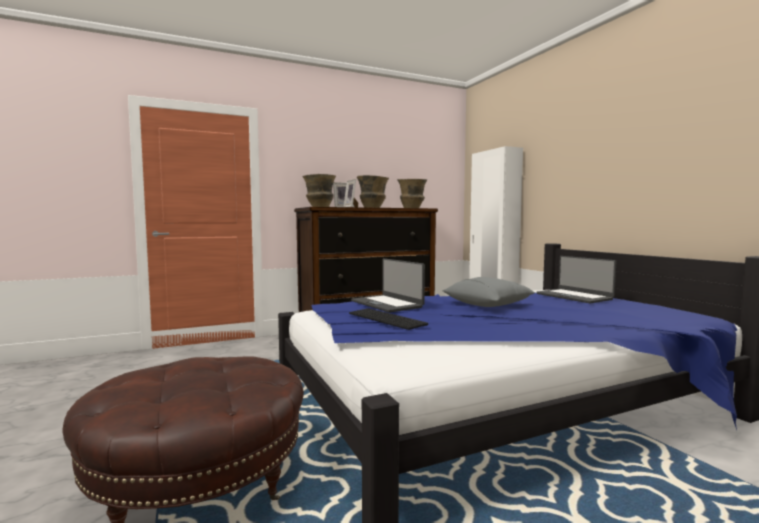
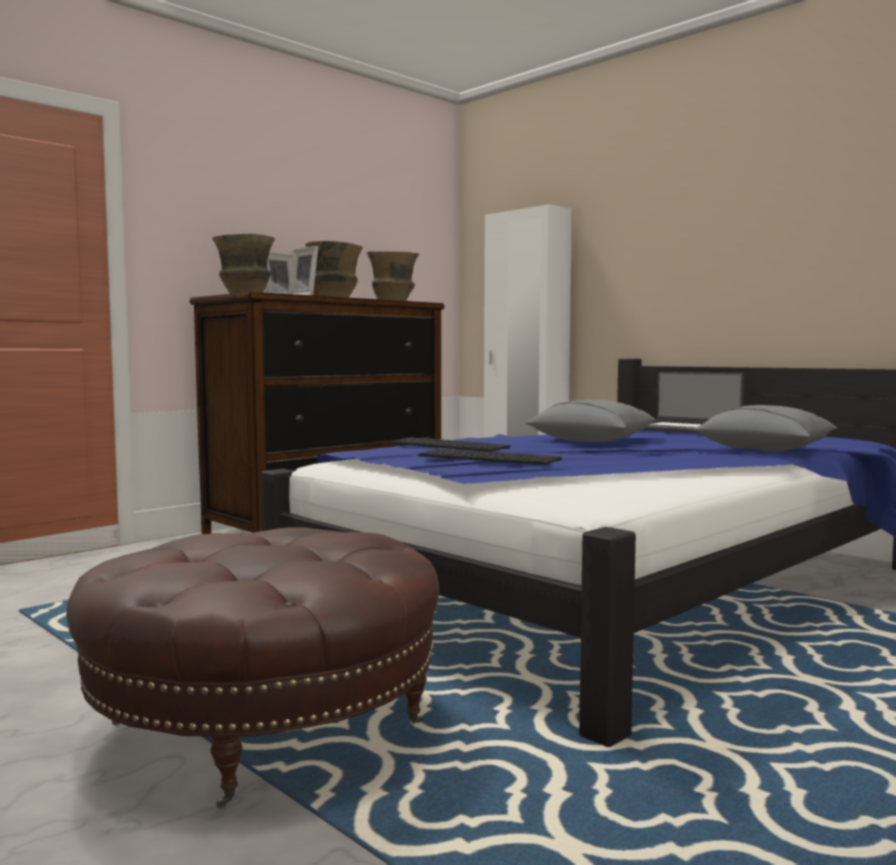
camera: 20 degrees left, 0 degrees up
(387, 304) = (450, 445): laptop -> keyboard
(604, 322) = (765, 449): none -> grey pillow

